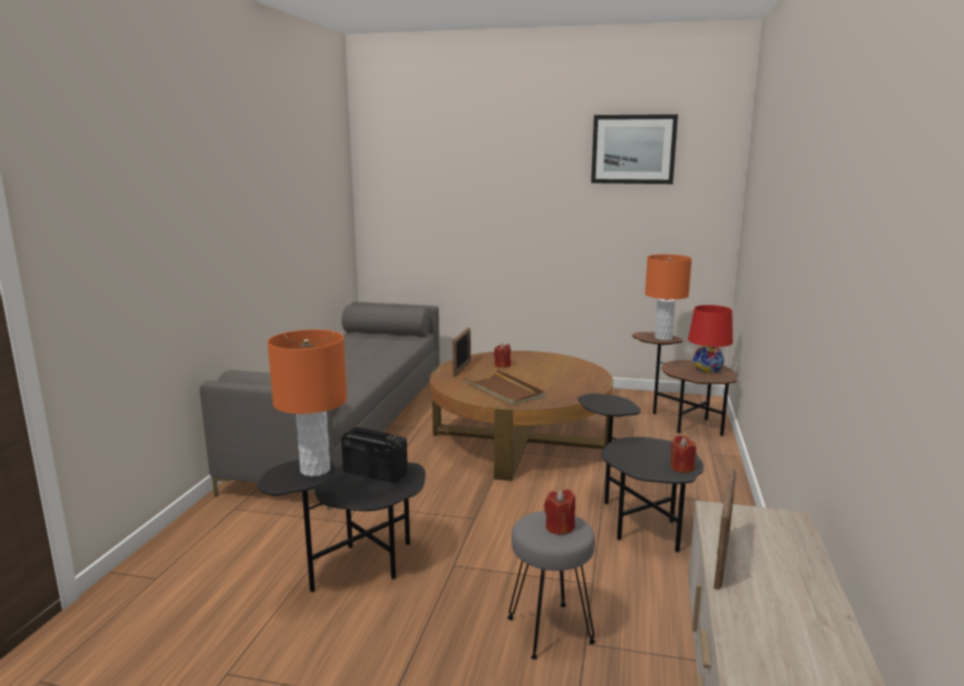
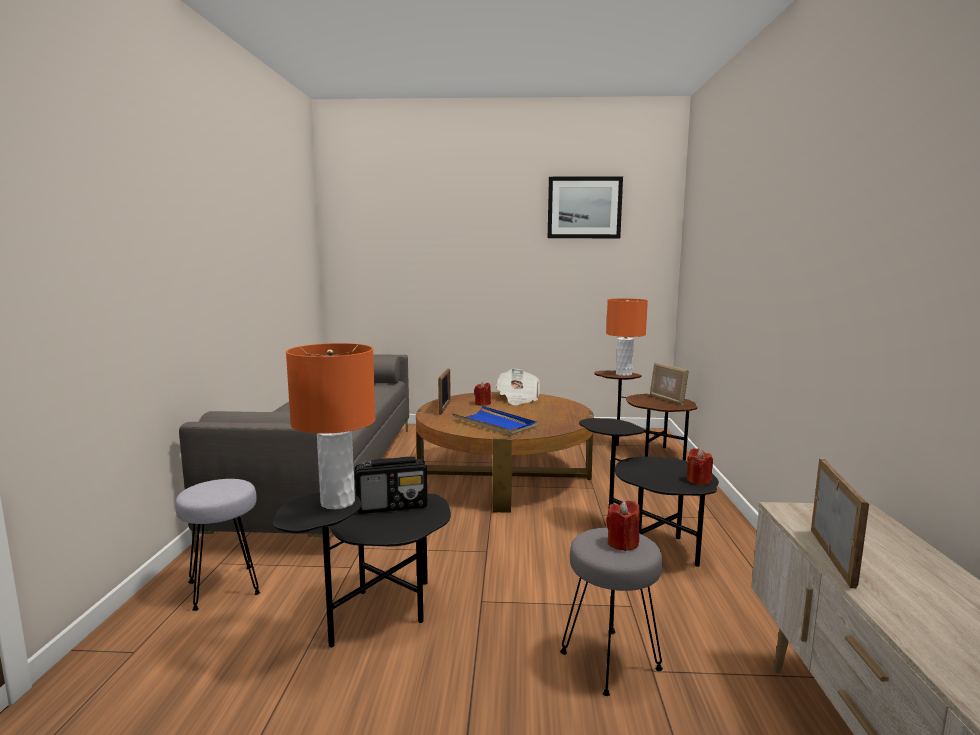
camera: 10 degrees left, 5 degrees down
(235, 531) = (225, 587): none -> grey stool
(374, 473) = (392, 506): radio -> radio turned 150 degrees clockwise
(504, 391) = (495, 424): brown tray -> blue tray
(541, 361) = (518, 399): none -> newspaper
(707, 369) = (667, 400): red table lamp -> picture frame

